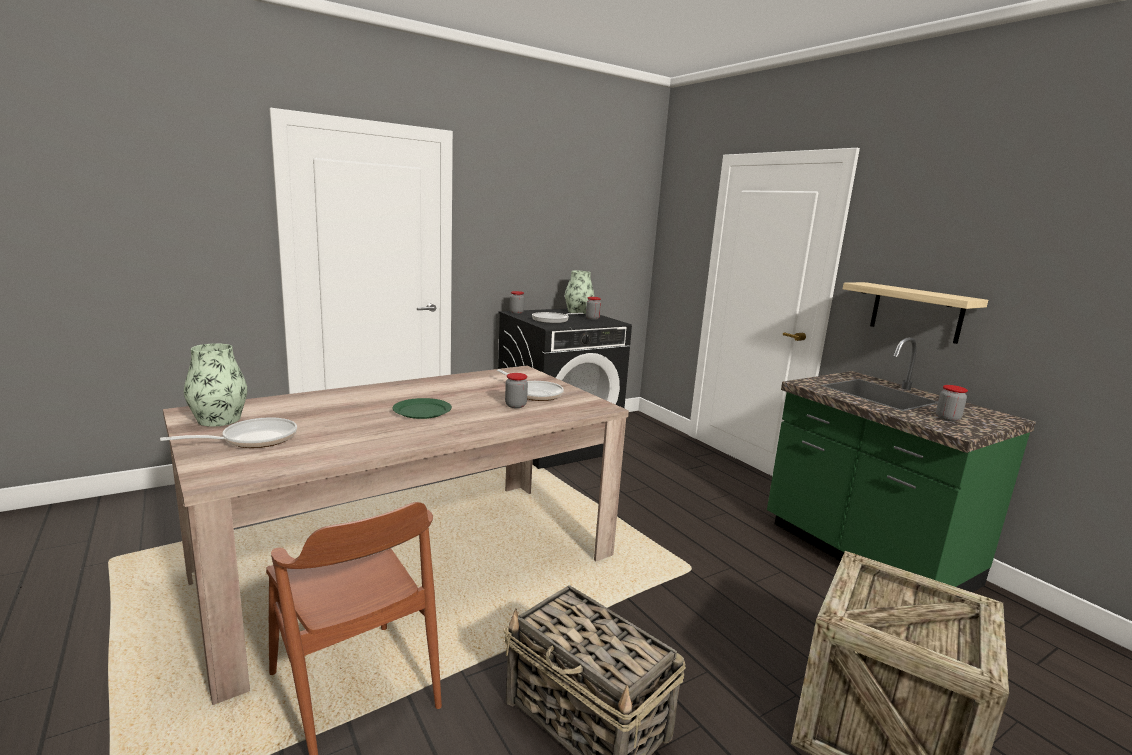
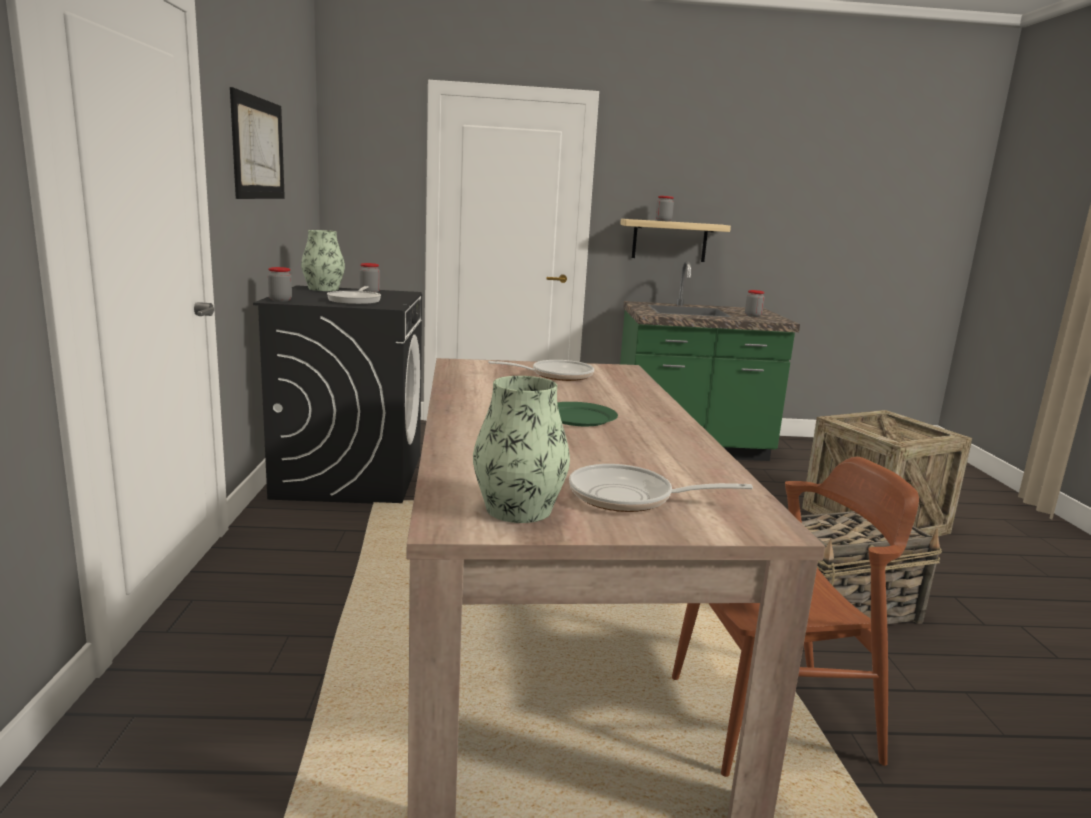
camera: 60 degrees left, 0 degrees up
(253, 439) = (630, 497): frying pan -> frying pan turned 75 degrees counterclockwise
(515, 405) = (592, 387): jar -> jar (663, 221)
(537, 216) = (258, 148): none -> picture

